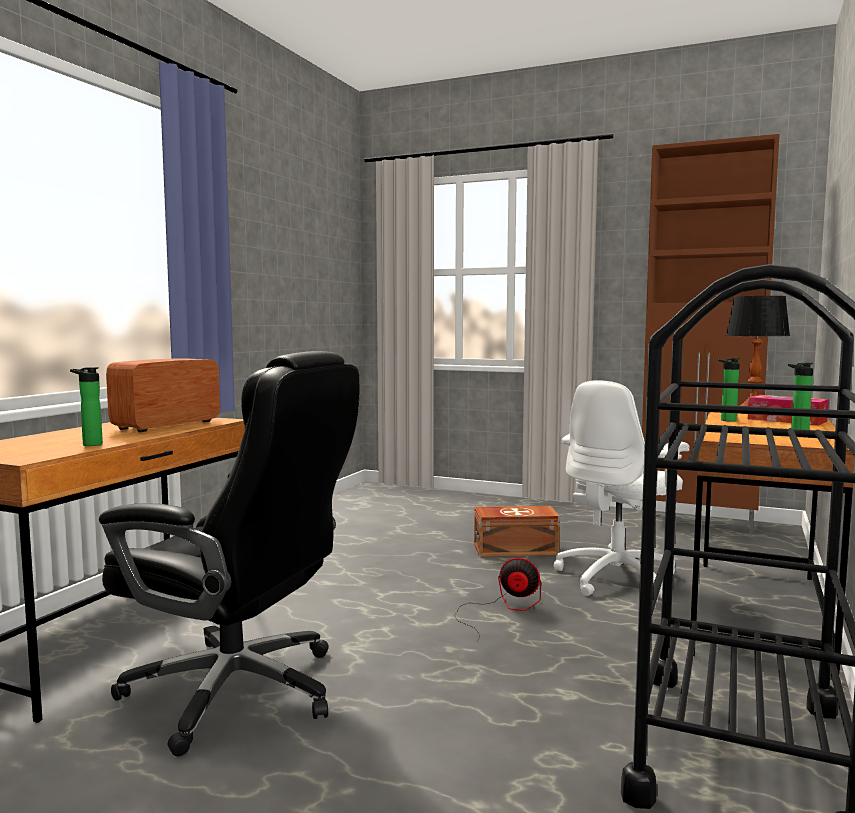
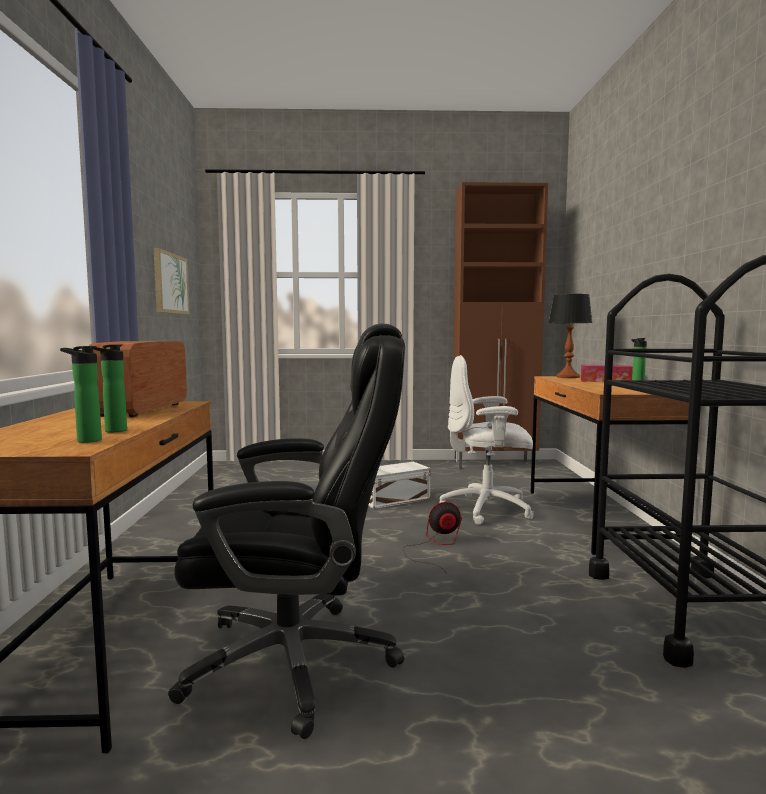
camera: 25 degrees left, 0 degrees up
(306, 288) = (170, 283): none -> picture
(514, 549) = (393, 499): brown storage box -> white storage box
(617, 578) = (488, 509): white office chair -> white office chair turned 75 degrees clockwise
(725, 420) = (572, 382): bottle -> bottle (85, 440)

